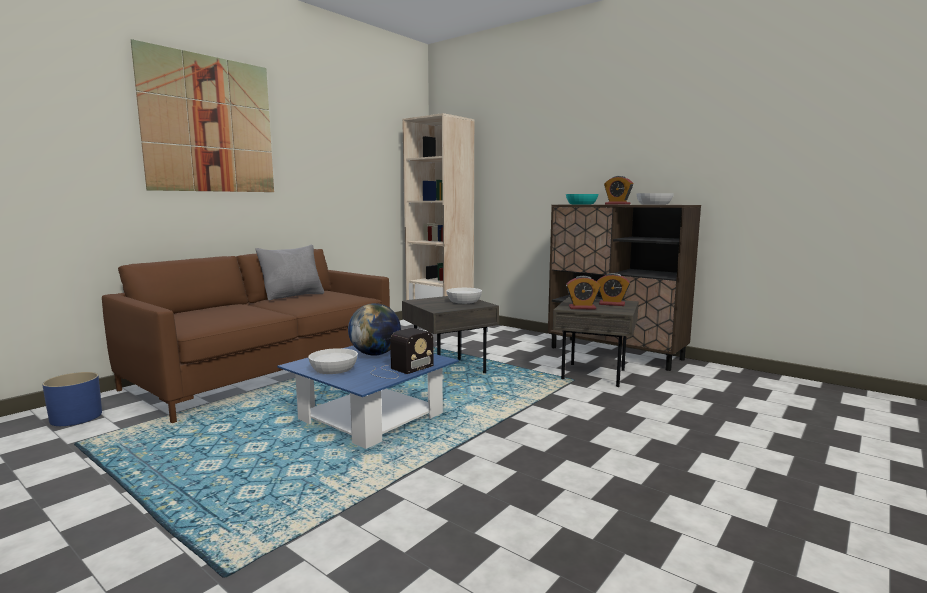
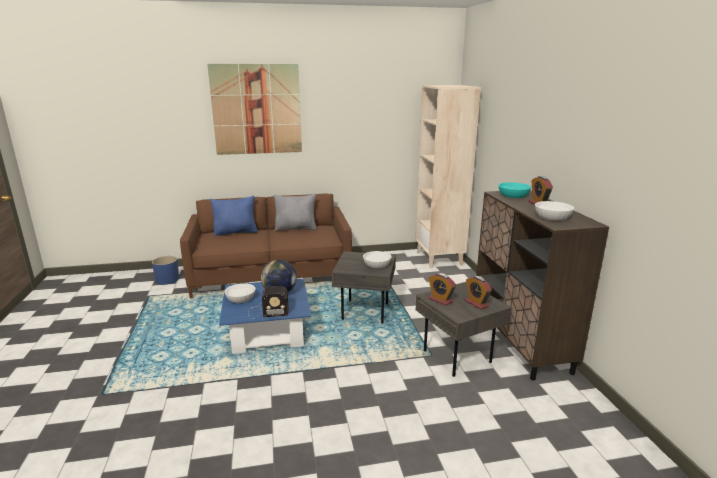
camera: 40 degrees right, 10 degrees up
(208, 309) = (236, 232): none -> blue pillow

